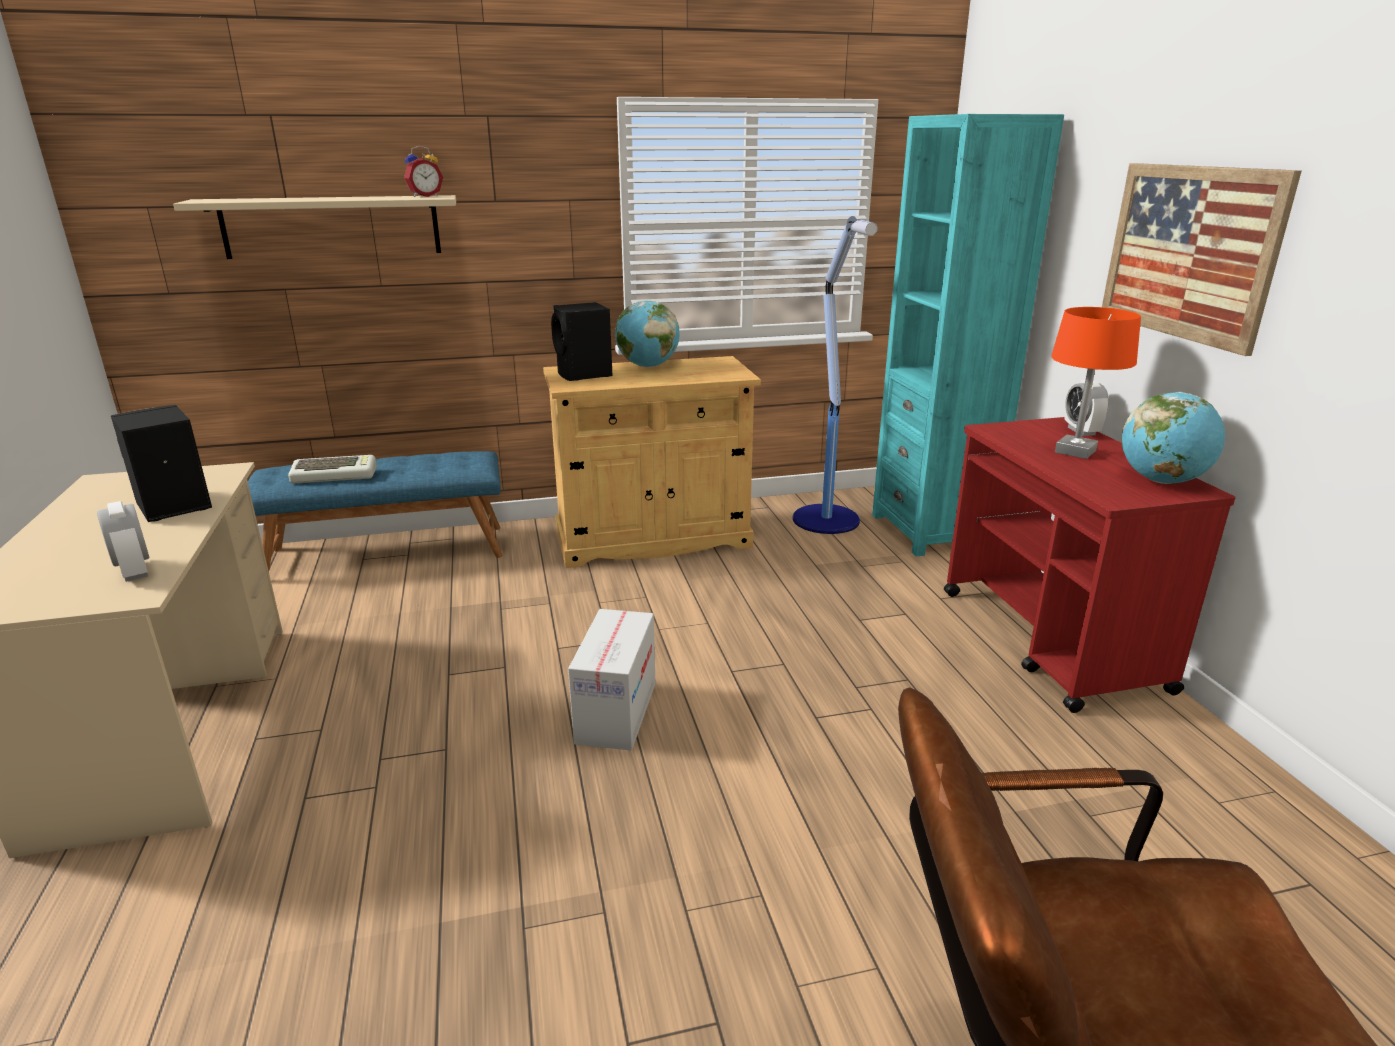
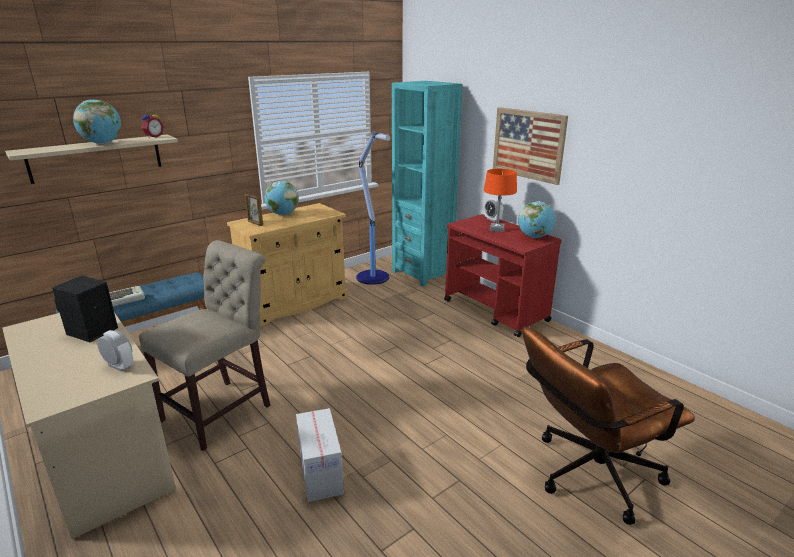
camera: 25 degrees left, 0 degrees up
(332, 198) = (102, 143): none -> globe
(393, 701) = (222, 410): none -> beige chair
(584, 375) = (255, 223): black speaker -> picture frame
(617, 713) = (338, 385): cardboard box -> cardboard box (321, 473)

